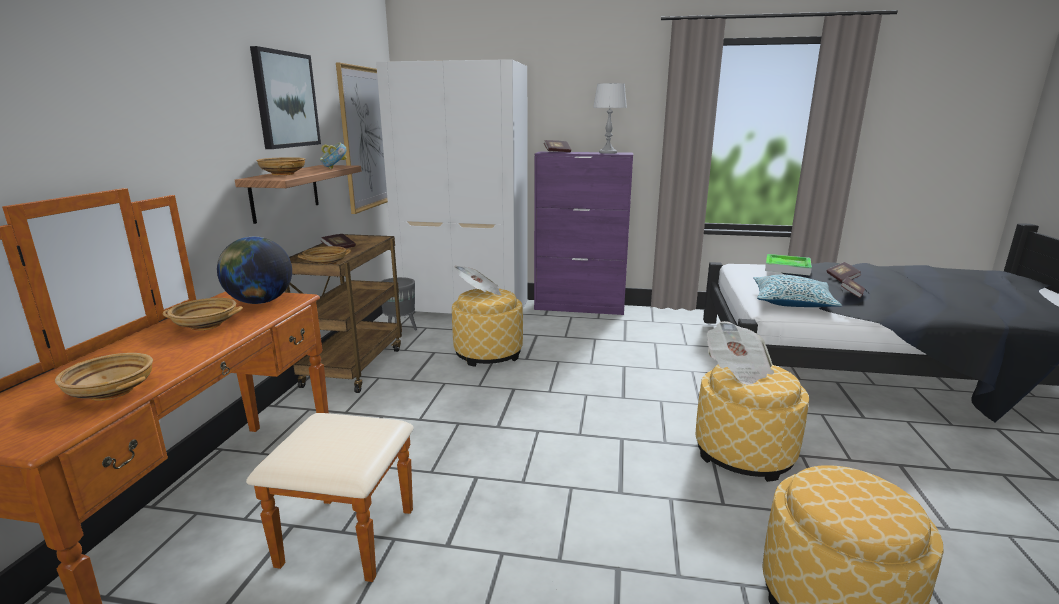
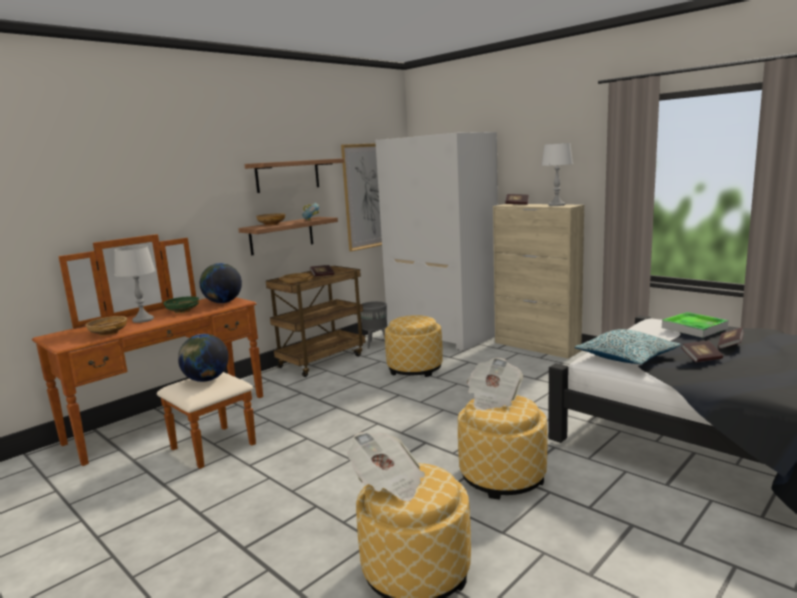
camera: 35 degrees right, 5 degrees down
(147, 353) = (143, 320): none -> grey table lamp
(205, 325) = (182, 311): beige bowl -> green bowl
(285, 100) = (287, 175): picture -> shelf
(334, 433) = (206, 380): none -> globe
(479, 292) = (409, 318): newspaper -> newspaper (388, 483)
(580, 307) = (537, 347): purple cabinet -> beige cabinet

